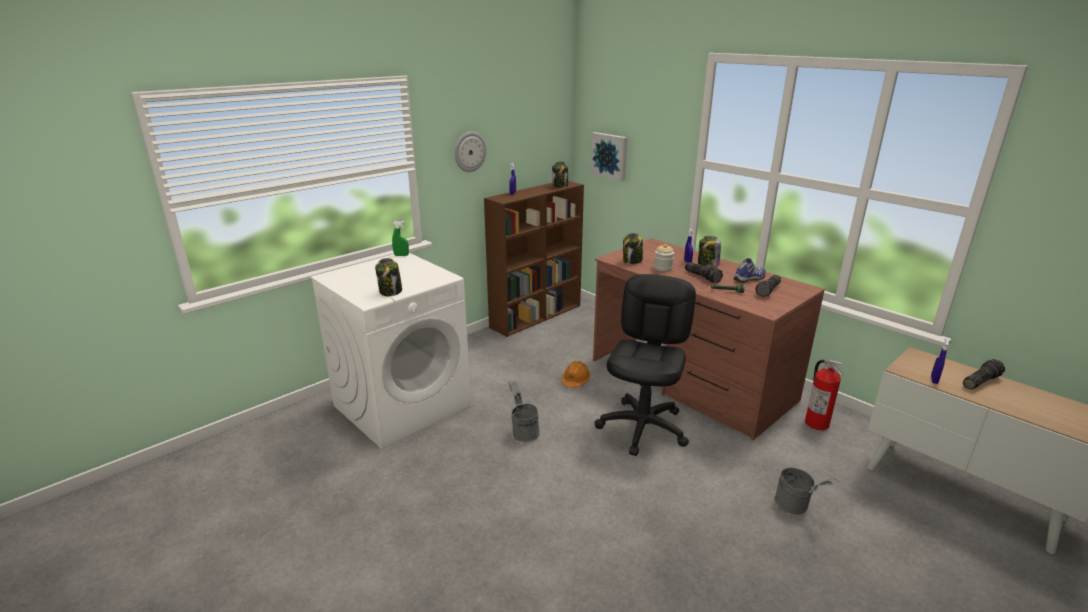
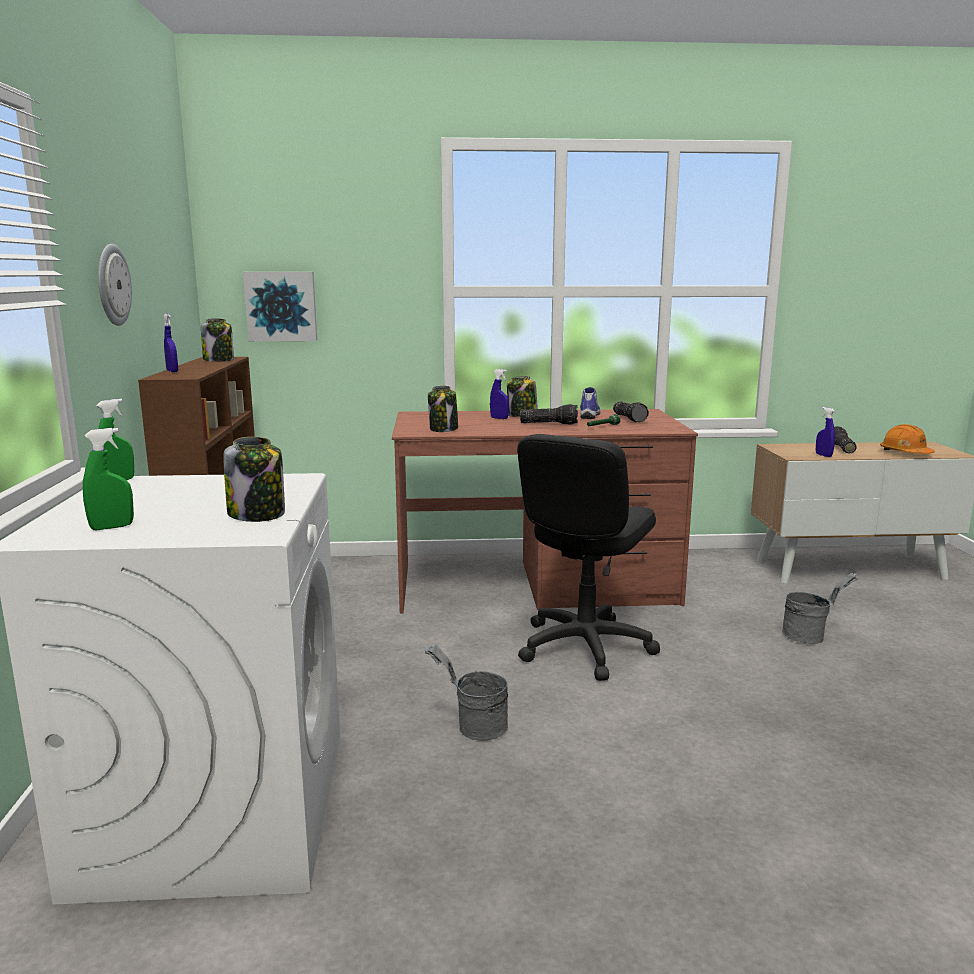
camera: 50 degrees left, 10 degrees down
(350, 279) = (112, 527): none -> green spray bottle
(575, 381) = (422, 642): orange hard hat -> orange hard hat (905, 453)
(643, 427) = (584, 647): black office chair -> black office chair turned 120 degrees counterclockwise
(663, 268) = (492, 426): jar -> none
(816, 423) = (694, 570): fire extinguisher -> none

